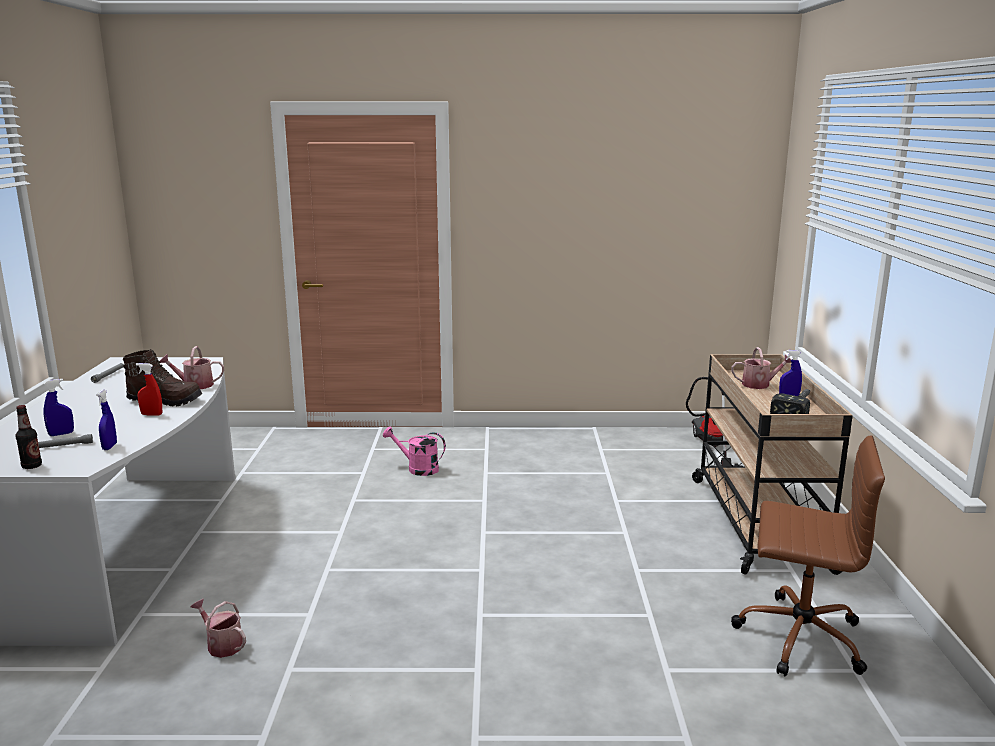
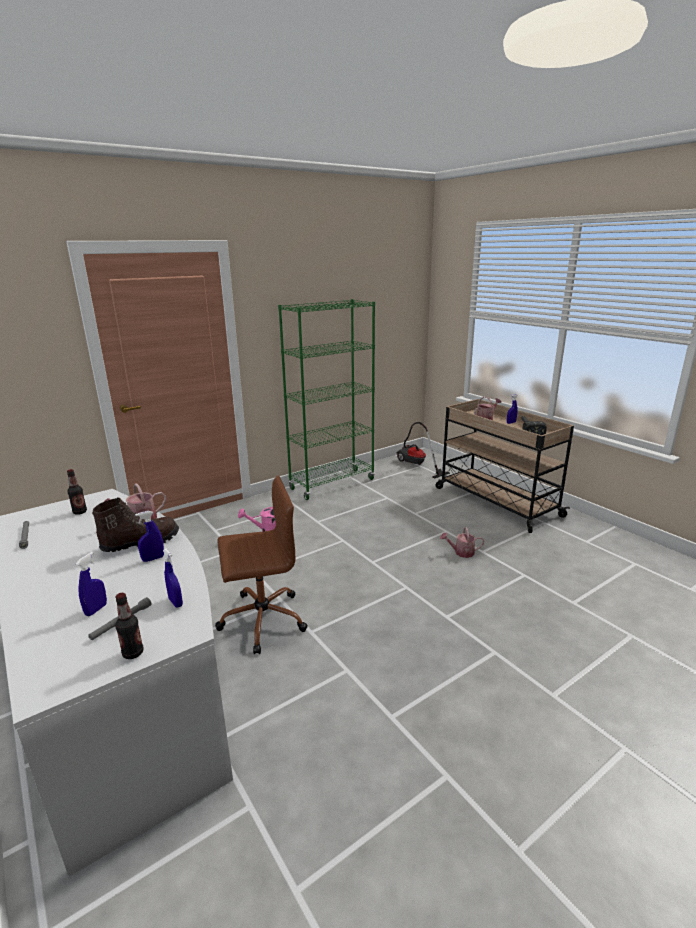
camera: 35 degrees left, 5 degrees up
(151, 414) = (153, 559): red spray bottle -> blue spray bottle
(169, 368) = (80, 512): none -> bottle
(222, 645) = (319, 727): watering can -> watering can (461, 552)
(562, 439) = (332, 484): none -> green bookcase
(798, 636) = (594, 557): brown office chair -> brown office chair (261, 620)

